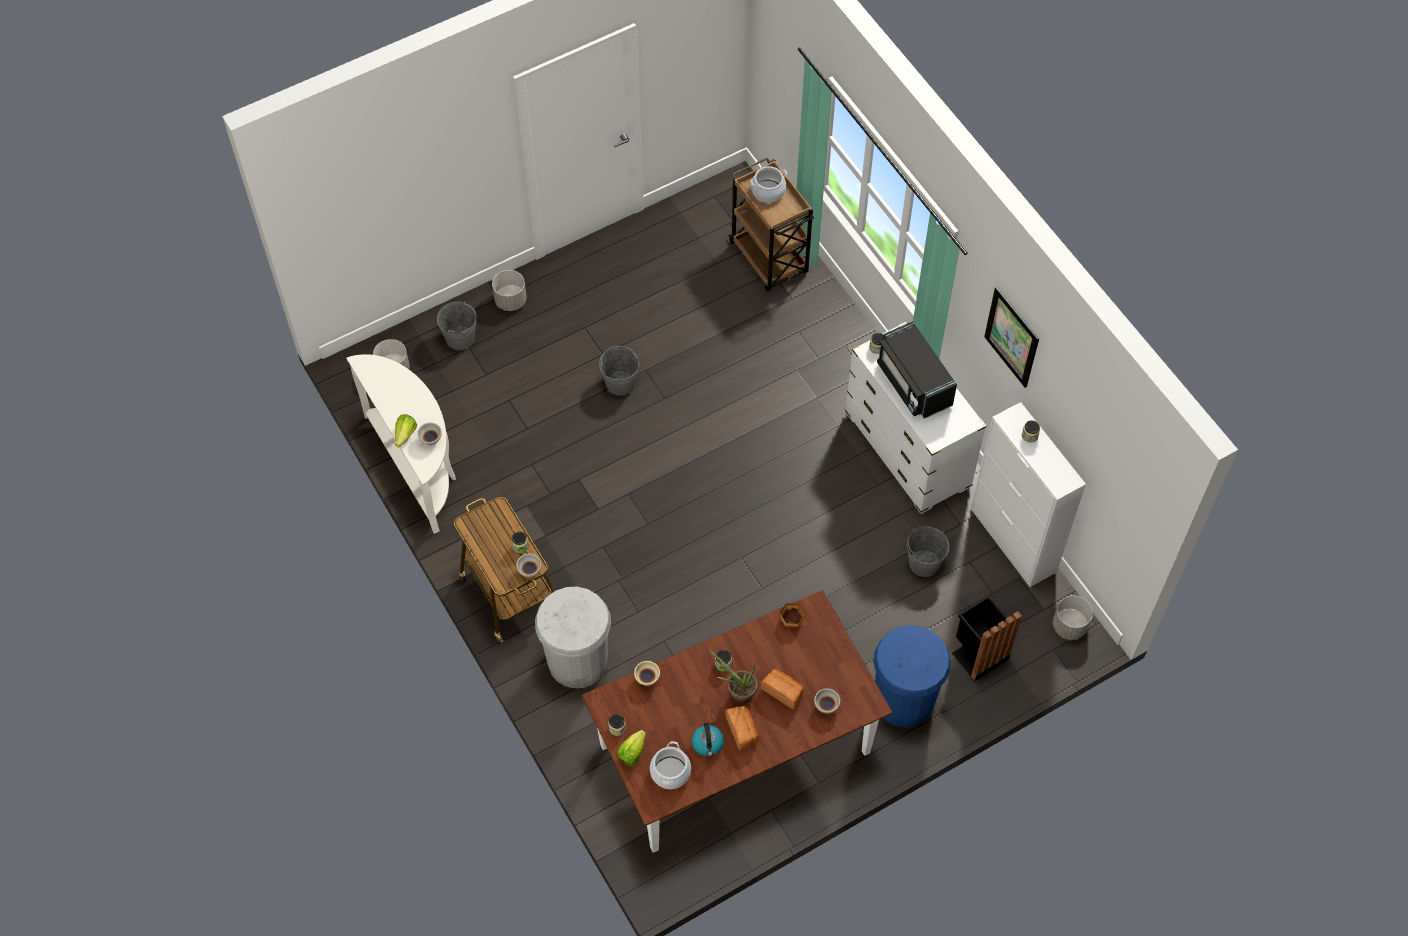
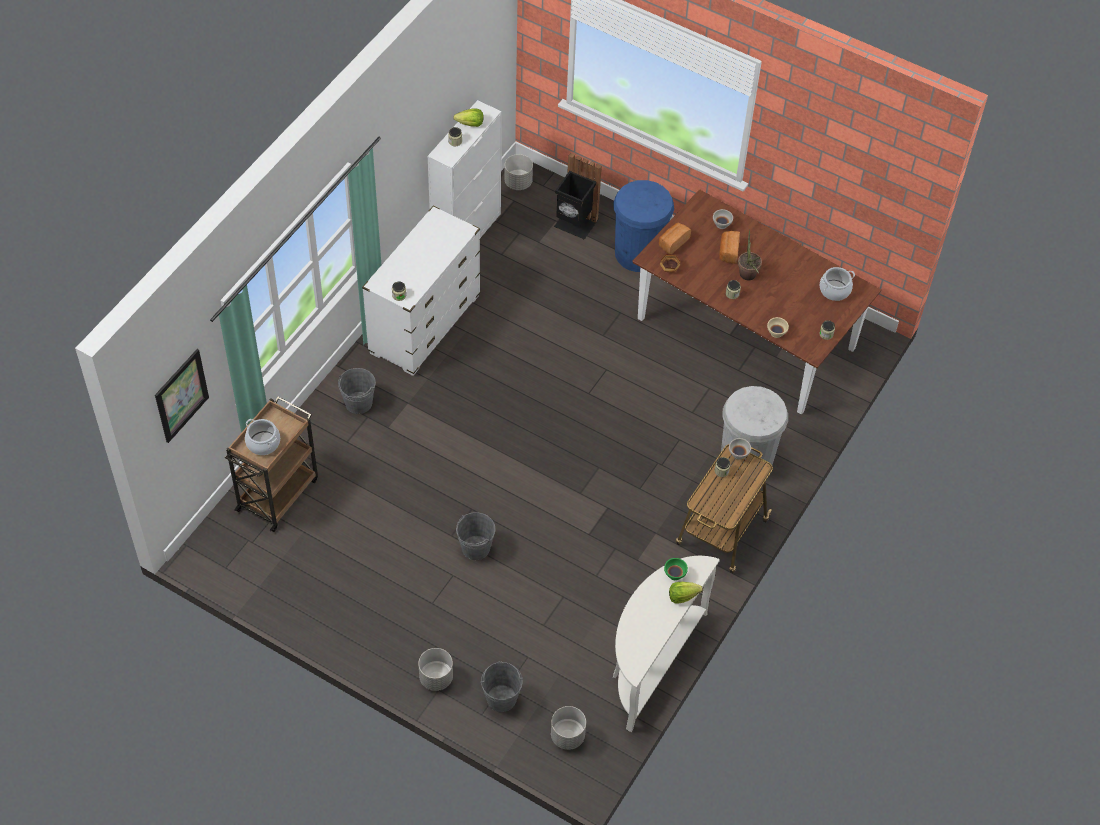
camera: 120 degrees left, 5 degrees down
(431, 440) = (675, 574): white bowl -> green bowl
(632, 752) = (837, 317): lettuce -> lettuce (470, 124)
(708, 744) = (798, 278): kettle -> none
(742, 731) = (774, 263): bread -> bread (673, 243)
(913, 383) = (420, 261): black microwave -> none
(924, 563) = (520, 280): grey bucket -> grey bucket (358, 403)
(1012, 337) = (405, 134): picture -> picture (181, 395)

